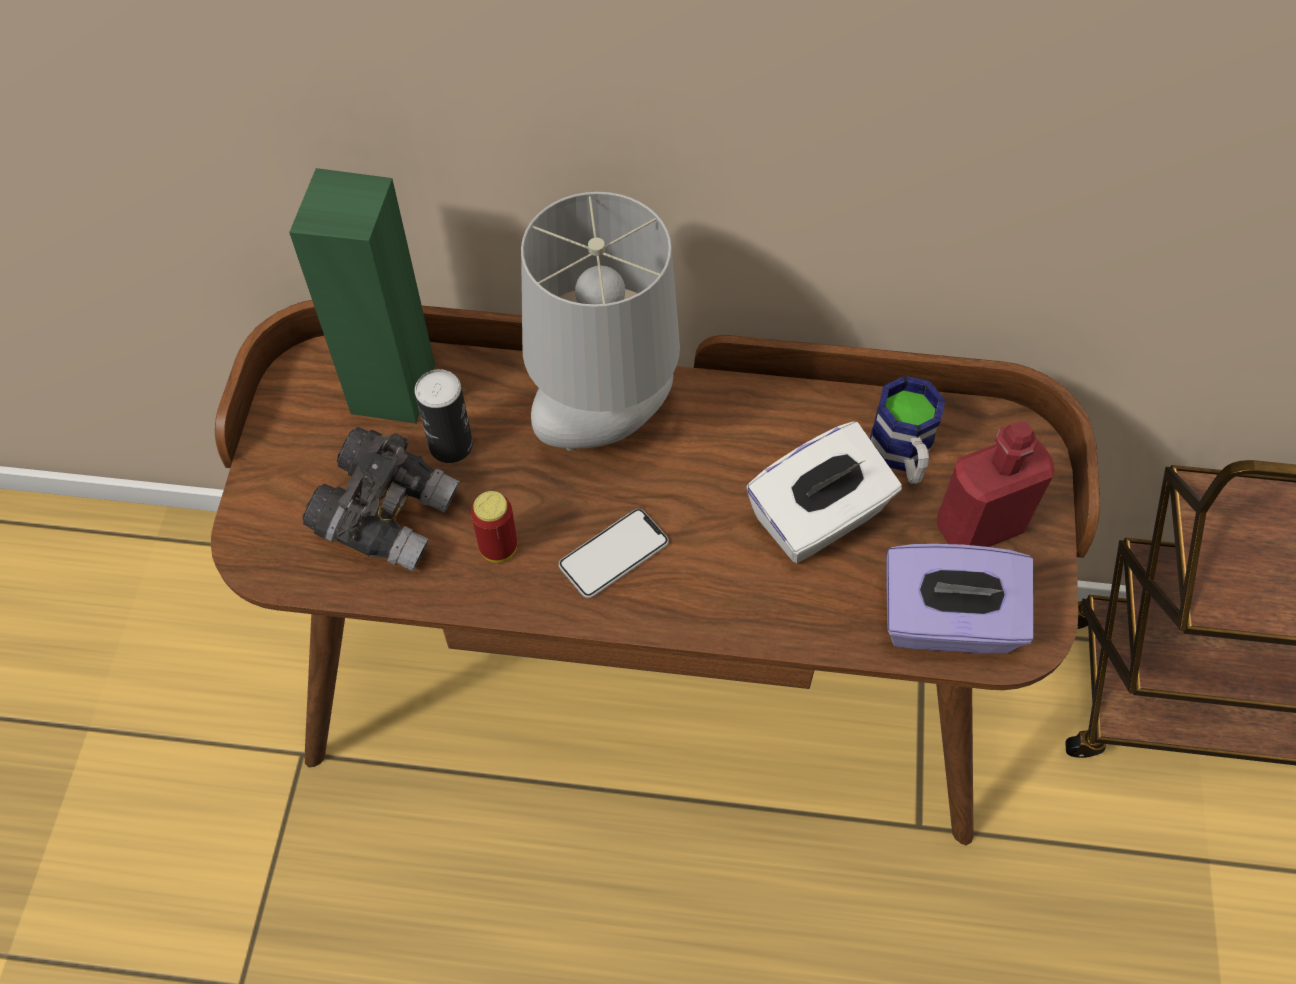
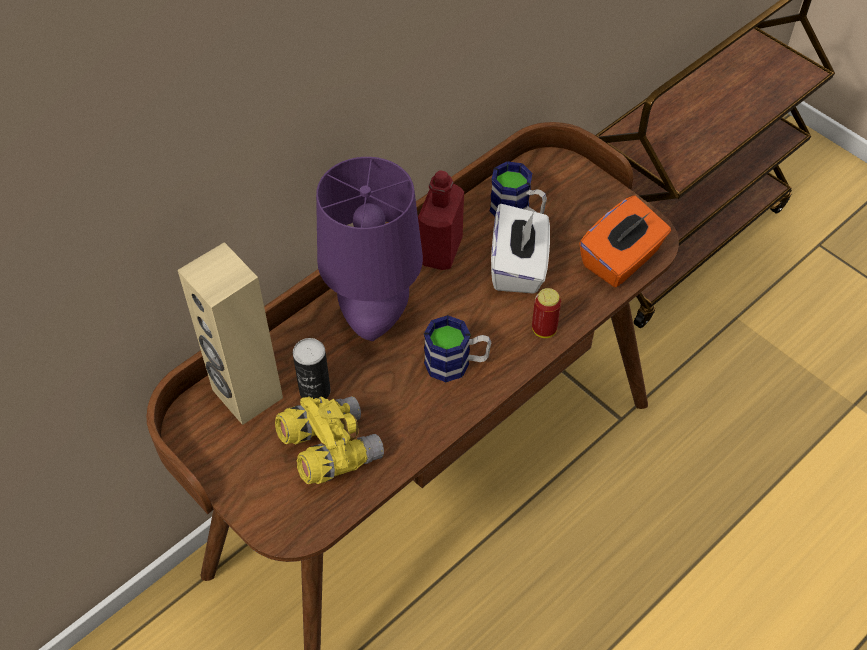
camera: 50 degrees left, 5 degrees down
(387, 514) = (329, 449): grey binoculars -> yellow binoculars
(392, 388) = (246, 394): green speaker -> beige speaker
(498, 547) = (402, 411): can -> can (544, 330)
(605, 424) = (373, 314): grey table lamp -> purple table lamp
(613, 554) = (456, 363): phone -> mug
(947, 623) = (621, 260): purple tissue box -> orange tissue box
(979, 526) = (583, 212): red bottle -> red bottle (440, 251)

